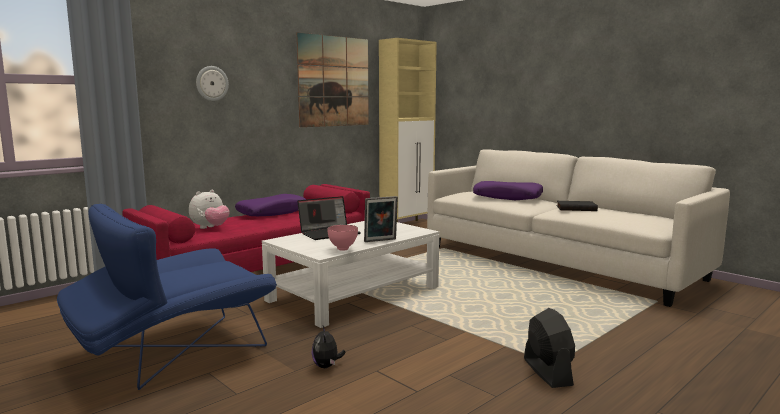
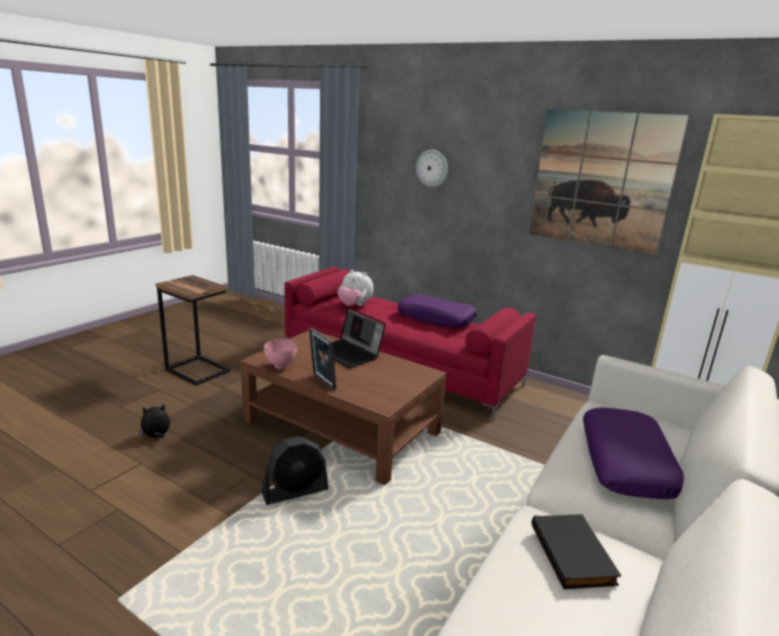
camera: 75 degrees right, 10 degrees up
(171, 352) = (198, 370): blue armchair -> side table
(354, 294) = (342, 427): white coffee table -> brown coffee table
(547, 372) = (99, 591): black fan -> black fan (295, 492)

